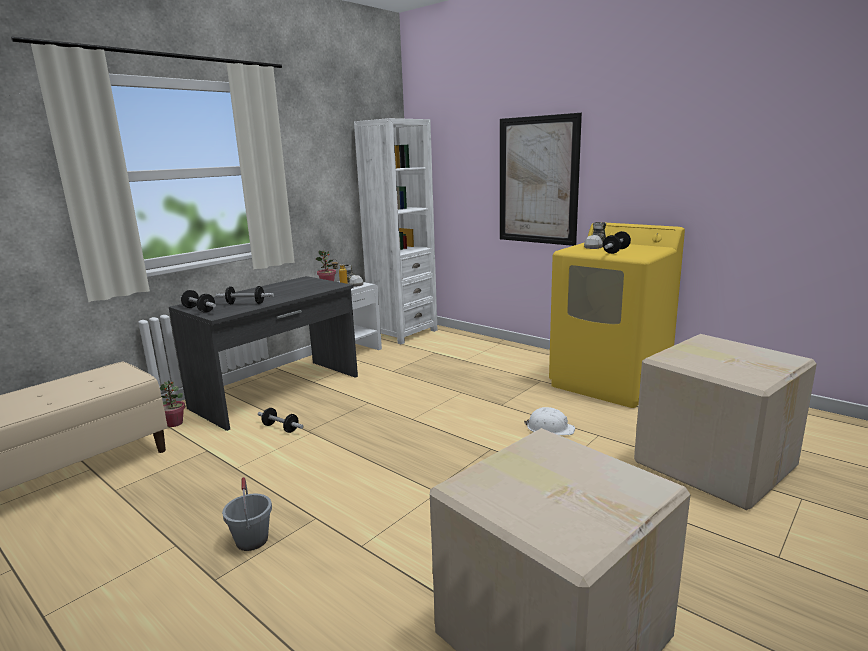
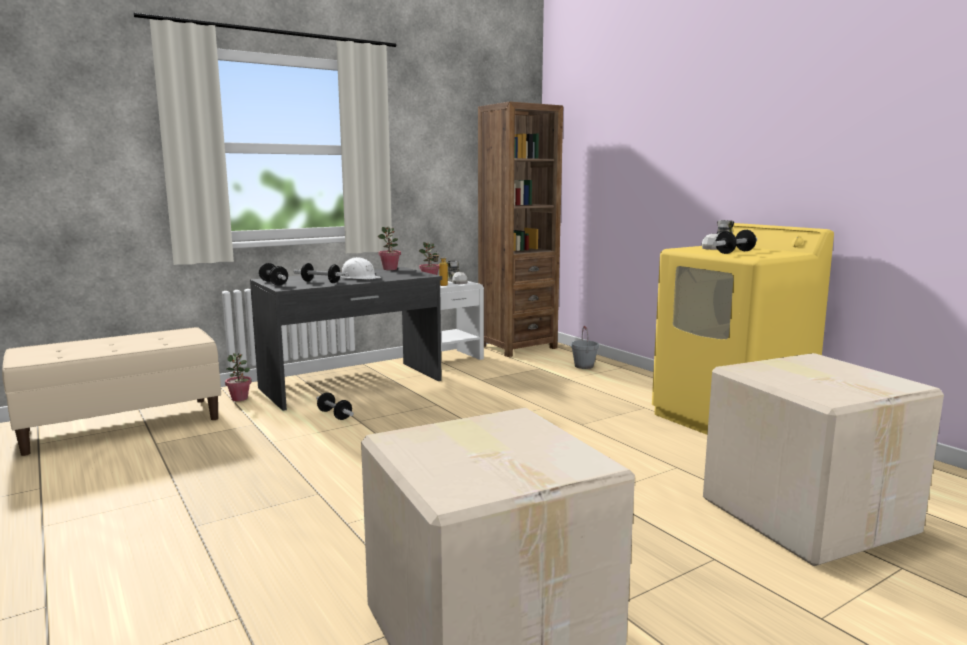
camera: 15 degrees right, 5 degrees down
(252, 540) = (248, 501): grey bucket -> grey bucket (584, 366)
(296, 280) = (390, 269): none -> potted plant
(403, 333) = (517, 347): white bookcase -> brown bookcase
(537, 181) = (672, 174): picture -> none
(549, 428) = (622, 453): white hard hat -> white hard hat (359, 278)

